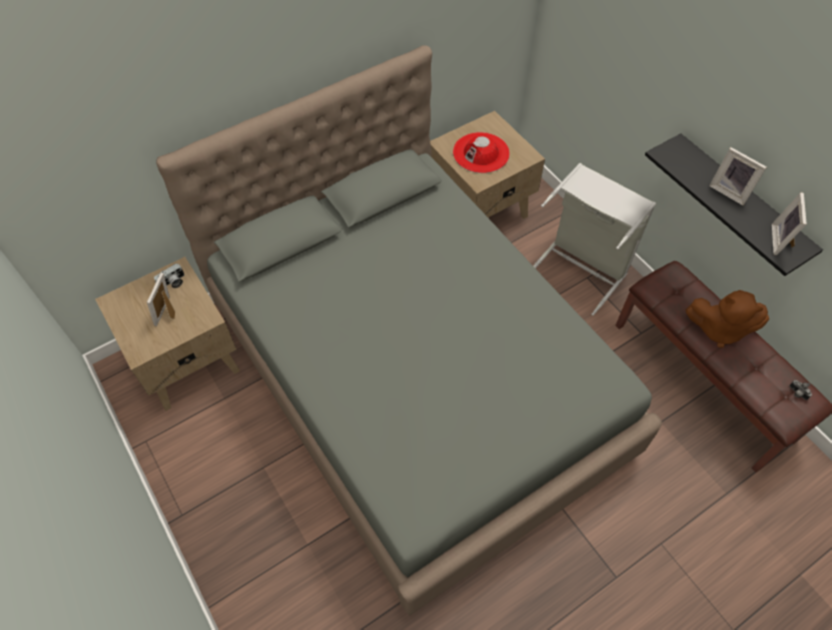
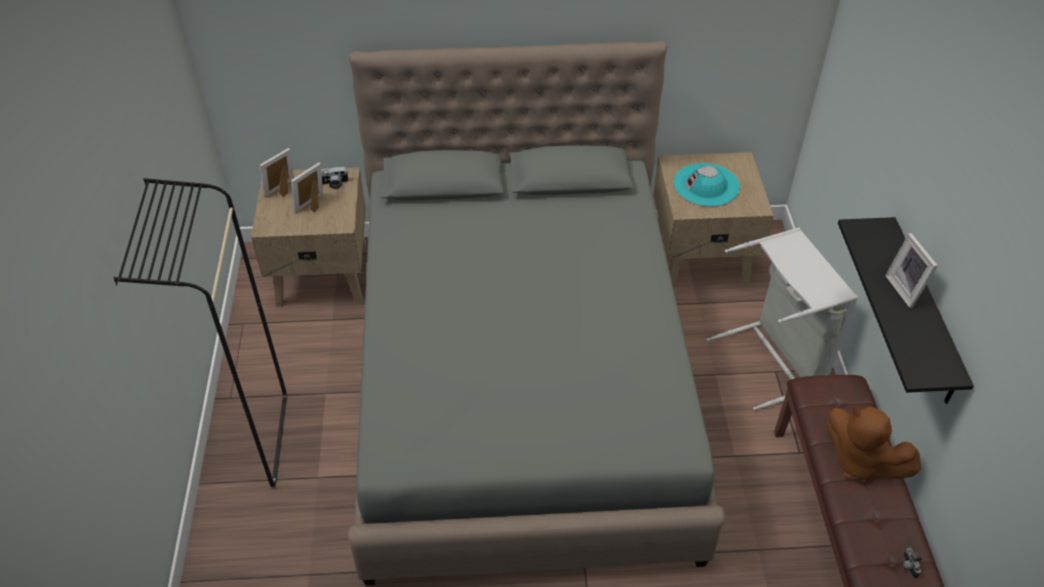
camera: 30 degrees right, 10 degrees down
(226, 544) = (249, 440): none -> black clothes rack
(481, 153) = (706, 185): red hat -> turquoise hat
(781, 240) = (928, 357): picture frame -> picture frame (283, 190)

